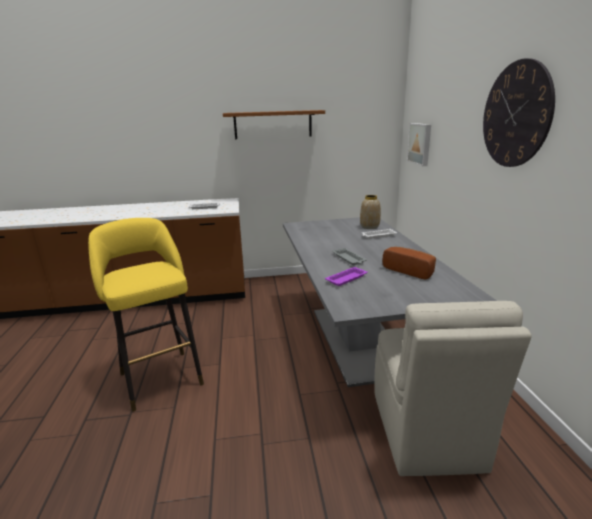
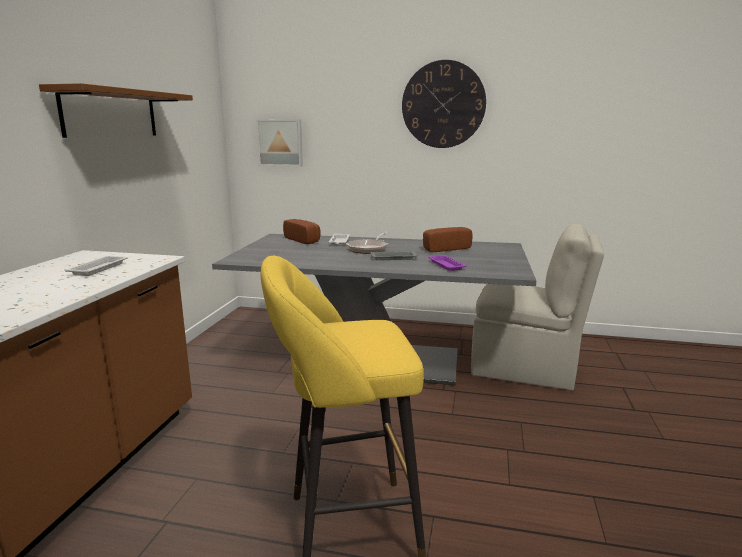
camera: 70 degrees left, 5 degrees down
(369, 227) = (304, 240): vase -> bread
(369, 247) = (369, 249): none -> frying pan

